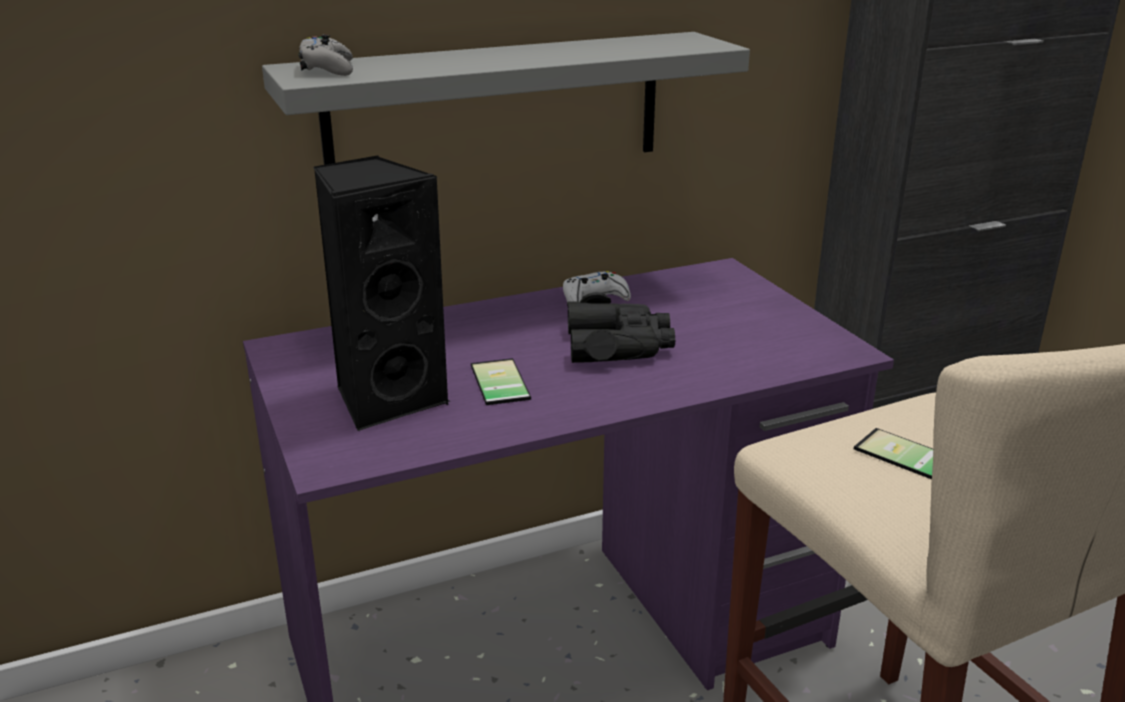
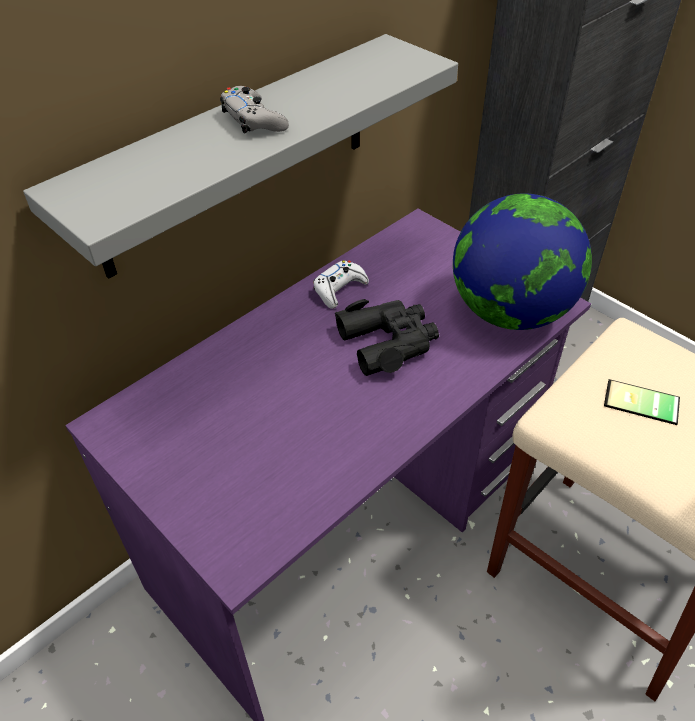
camera: 20 degrees left, 20 degrees up
(327, 68) = (102, 187): grey game controller -> grey game controller (253, 120)
(387, 399) = (239, 465): black speaker -> none
(495, 382) = (316, 417): phone -> none
(783, 348) = (510, 312): none -> globe

